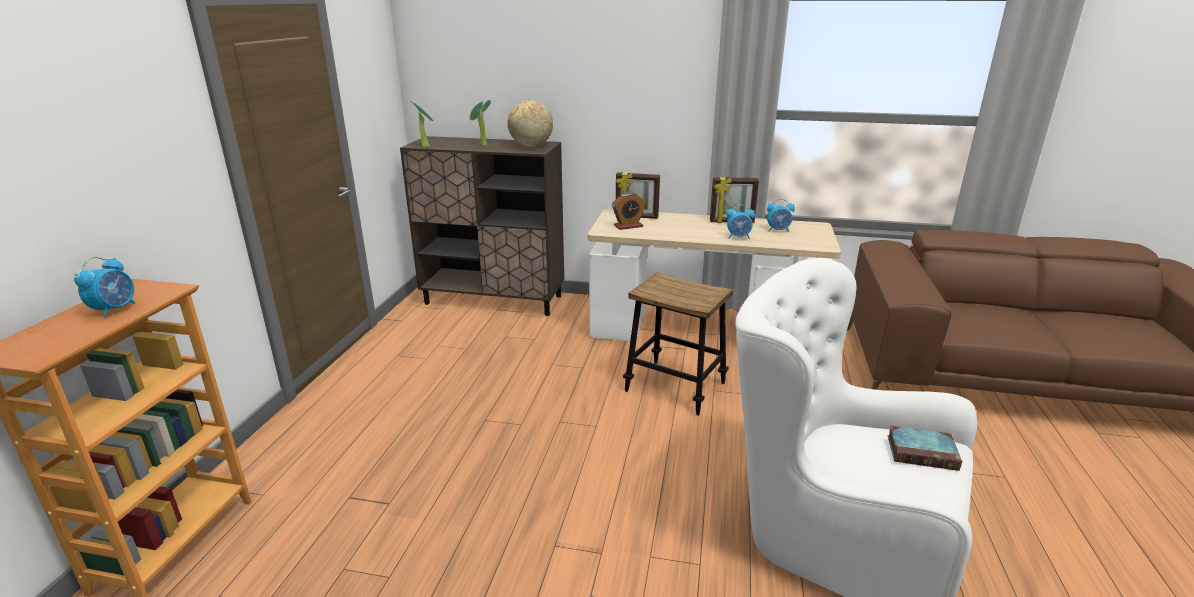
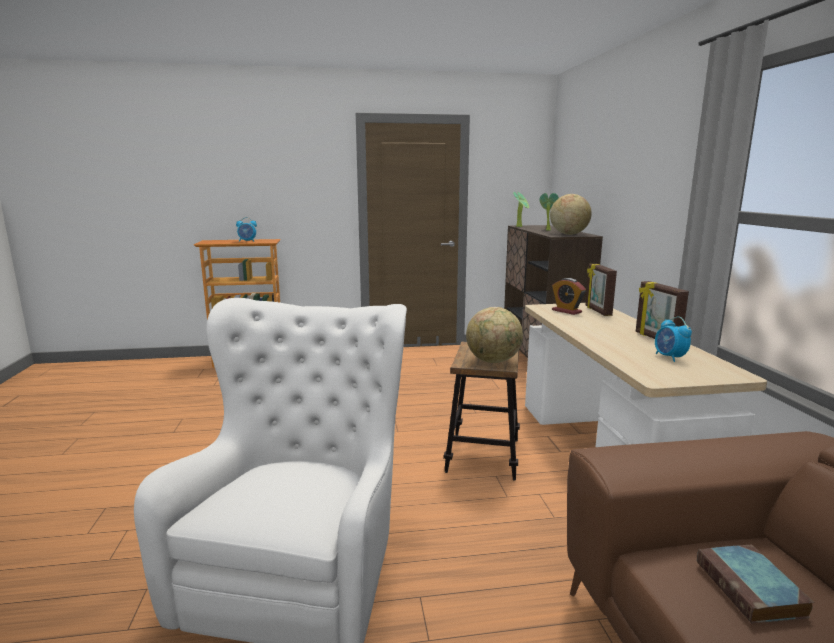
camera: 70 degrees right, 10 degrees down
(700, 291) = (493, 361): none -> globe
(739, 237) = (610, 344): alarm clock -> none
(923, 452) = (287, 503): book -> book (752, 589)

